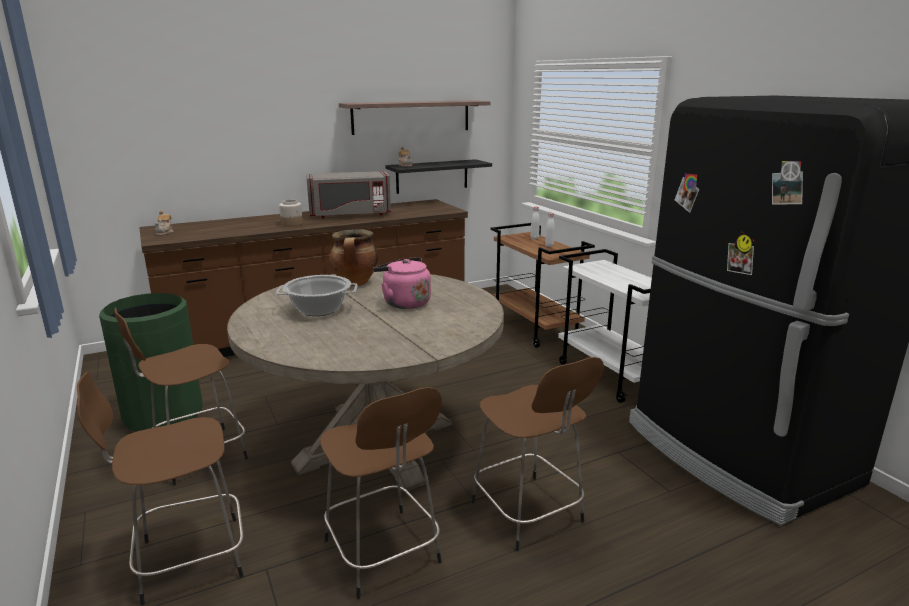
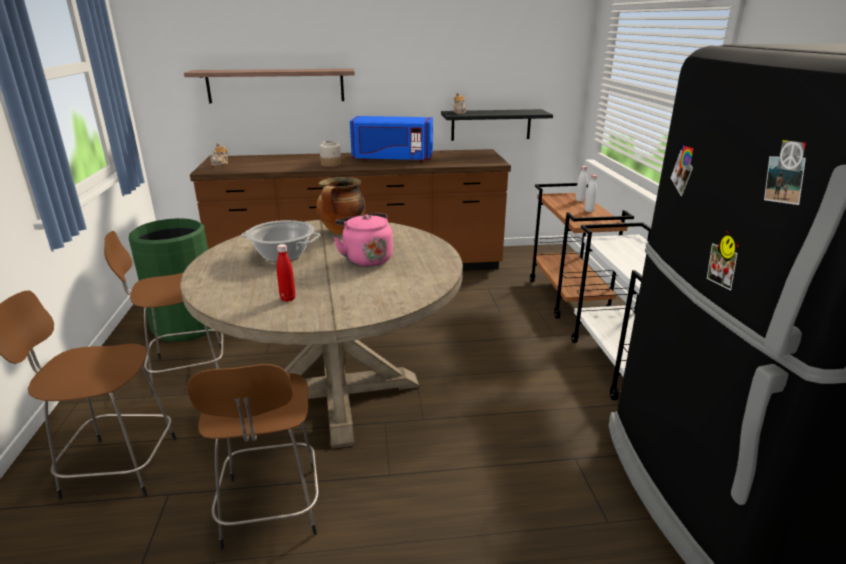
camera: 20 degrees right, 5 degrees up
(350, 214) = (392, 159): grey microwave -> blue microwave
(366, 343) = (288, 299): none -> red bottle
(411, 117) = (472, 61): shelf -> shelf (276, 85)
(529, 514) = (433, 506): brown stool -> none

